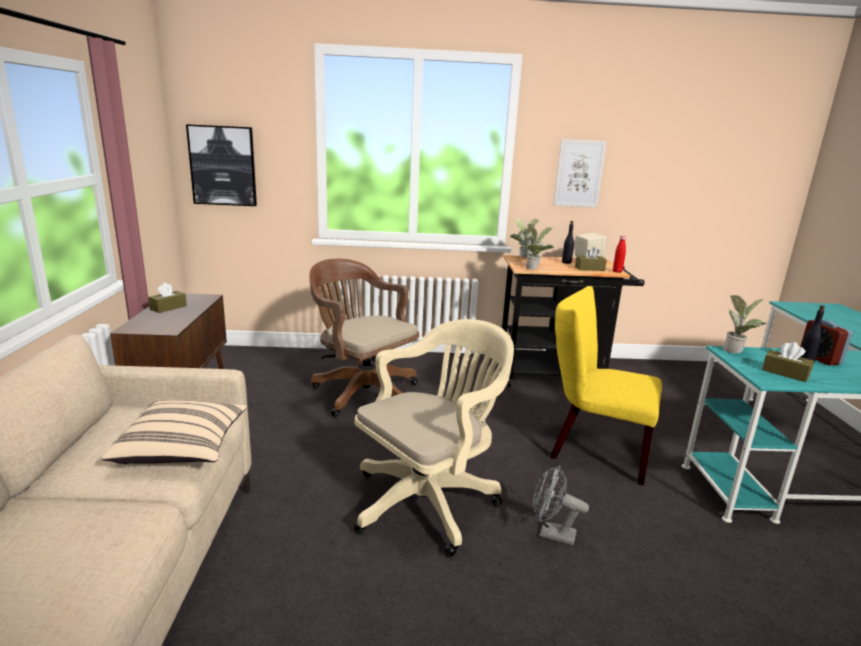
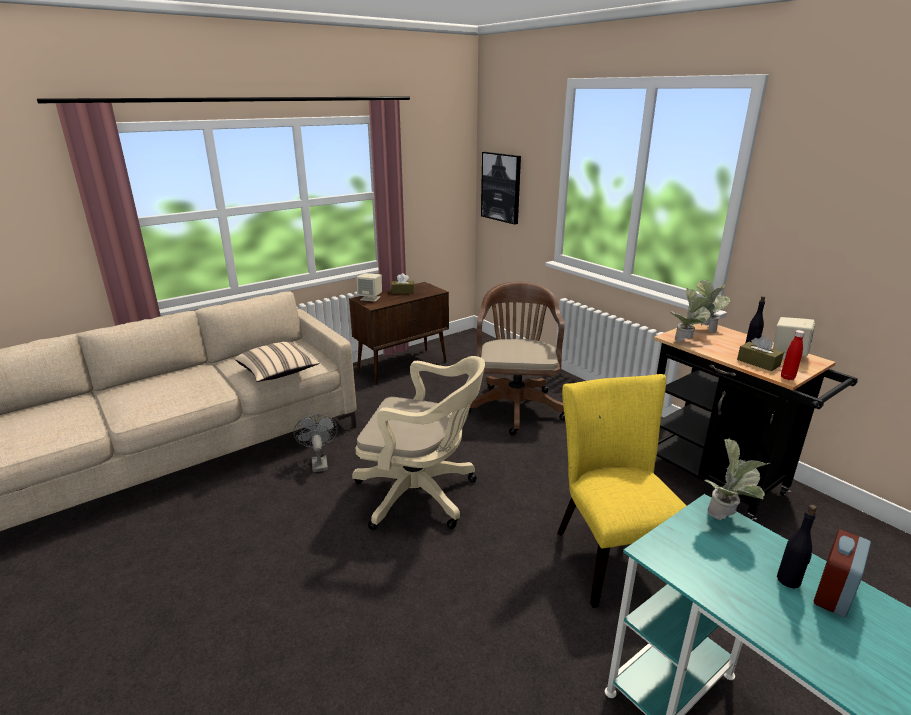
camera: 55 degrees right, 5 degrees up
(143, 324) = (370, 298): none -> beige speaker
(551, 534) = (448, 570): grey fan -> grey fan (319, 462)
(579, 173) = (828, 235): picture -> none
(785, 373) = (708, 564): brown tissue box -> none

